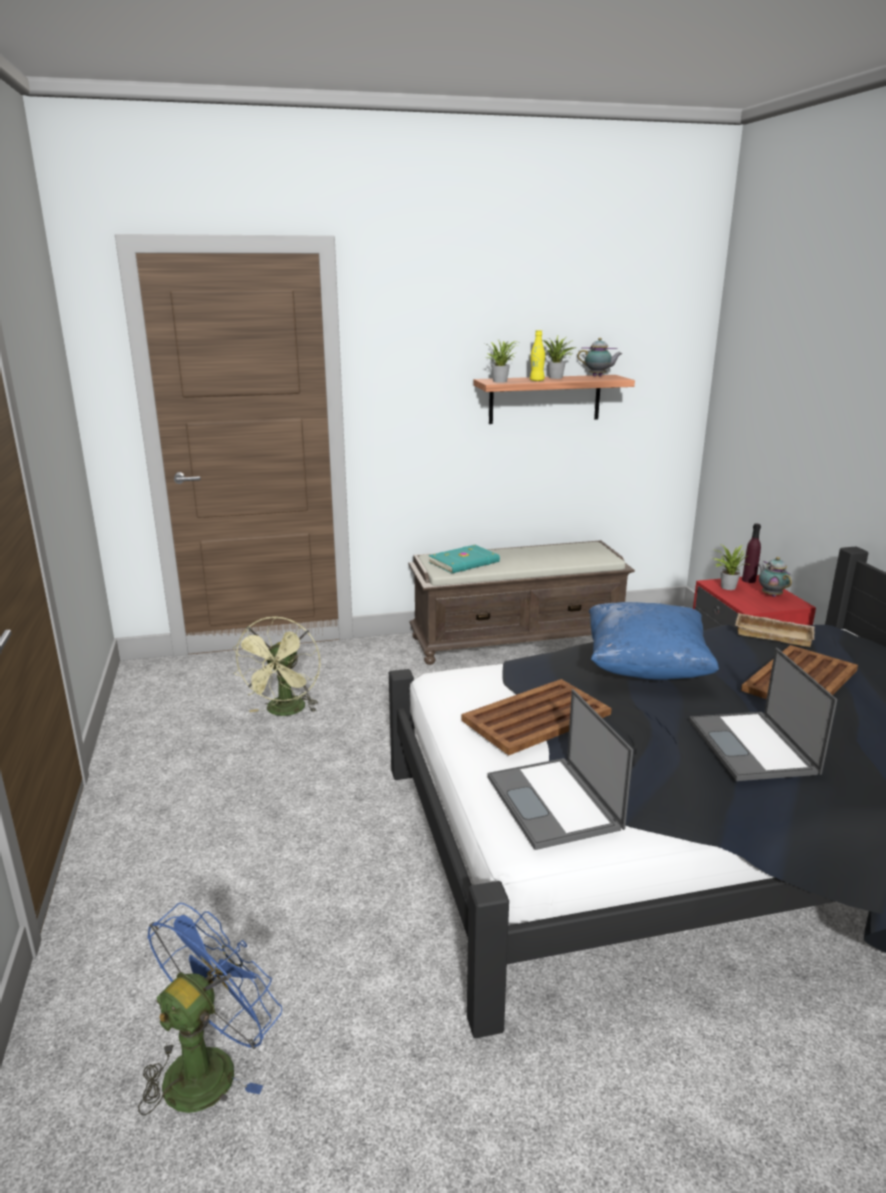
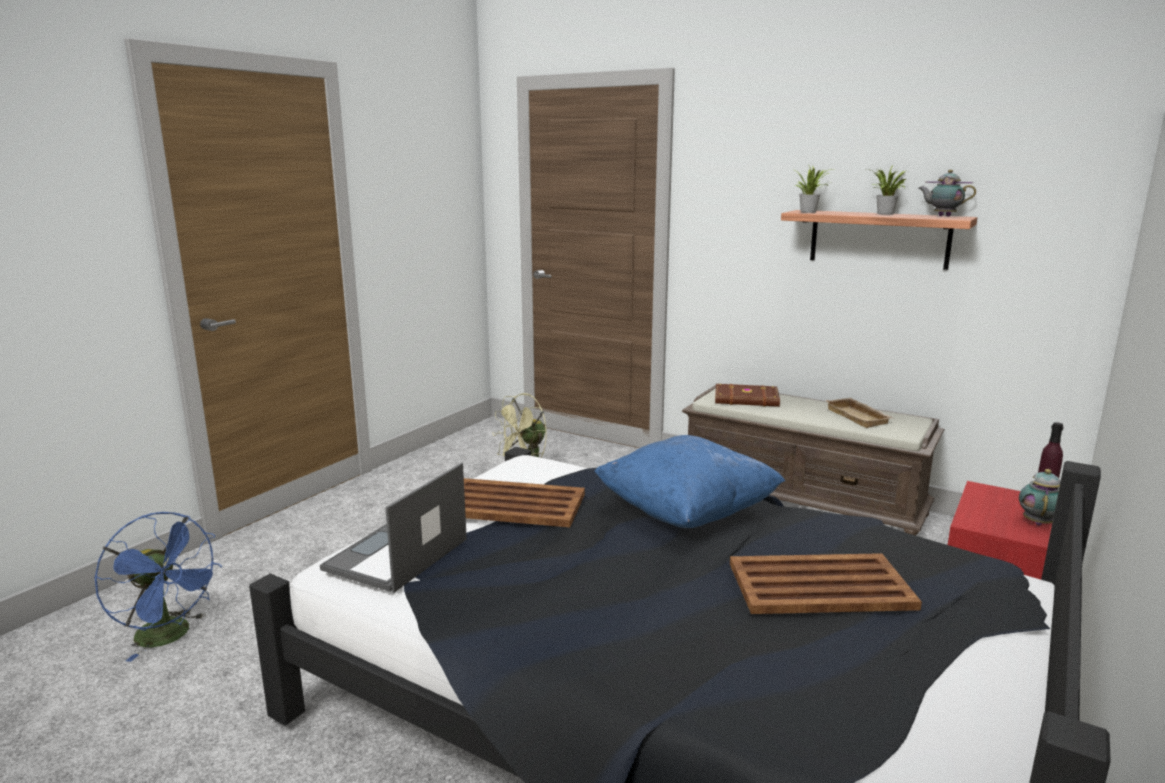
camera: 45 degrees right, 5 degrees down
(210, 1065) = (171, 636): blue fan -> blue fan turned 45 degrees clockwise
(465, 562) = (746, 399): turquoise book -> brown book
(537, 380) = (849, 214): yellow bottle -> none
(598, 376) = (942, 216): teapot -> teapot turned 150 degrees clockwise
(726, 587) = (992, 497): potted plant -> none
(753, 747) = (618, 602): laptop -> none
(774, 634) = (904, 543): beige tray -> beige tray (859, 417)

